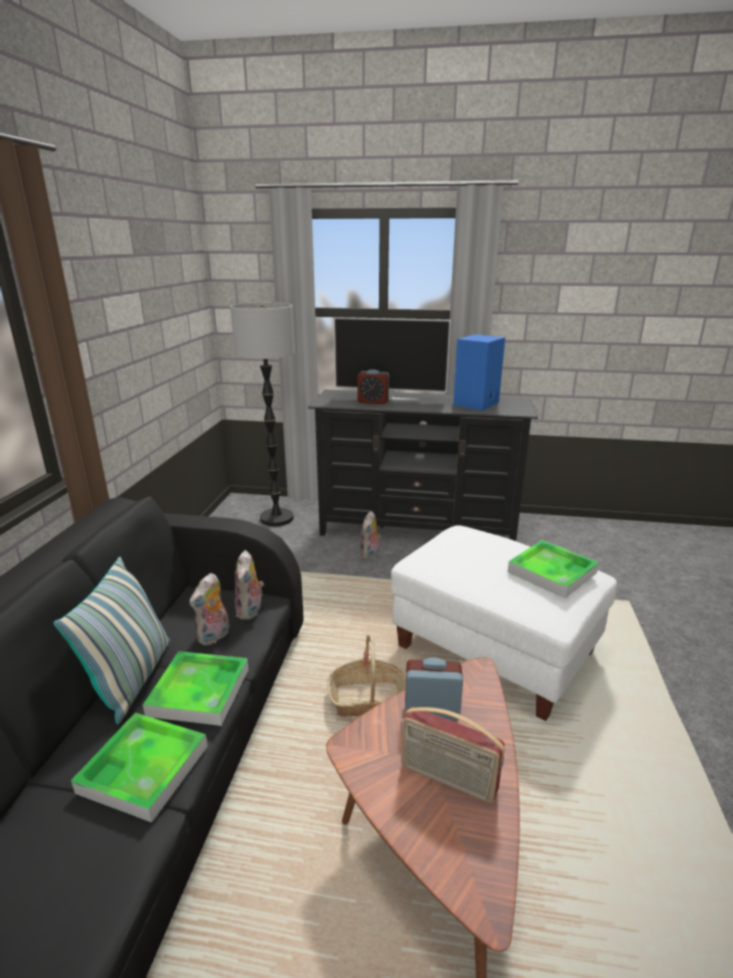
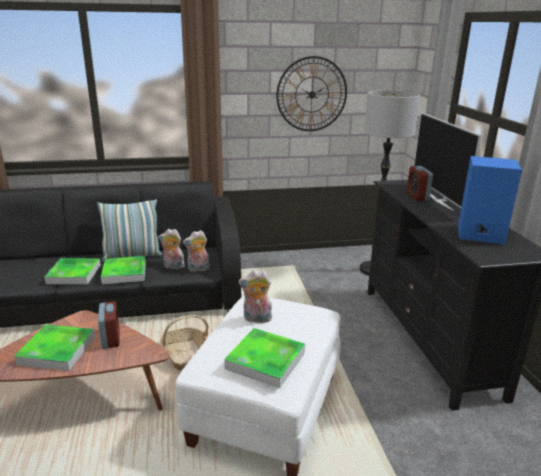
camera: 70 degrees right, 0 degrees up
(147, 326) = (312, 94): none -> wall clock
(370, 555) = (359, 322): plush toy -> plush toy (256, 319)
(447, 779) = (57, 350): radio -> tray

